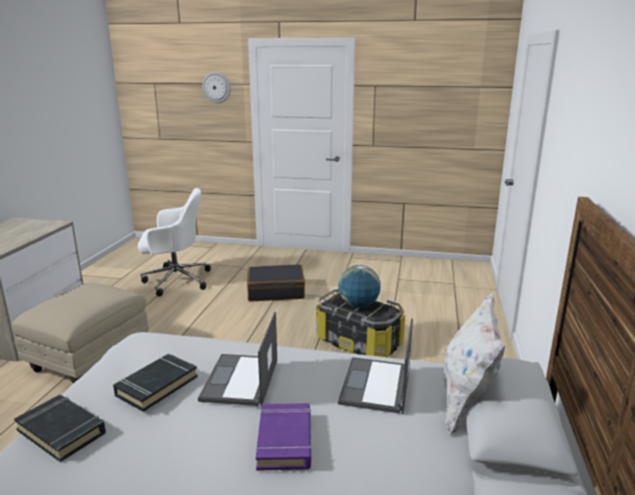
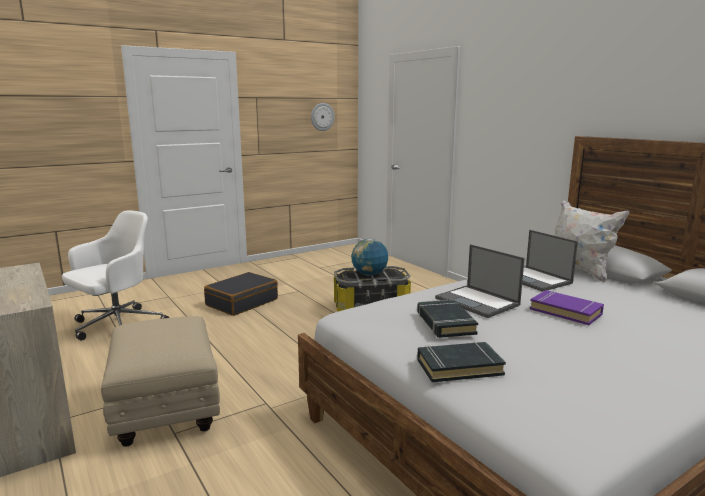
camera: 45 degrees left, 5 degrees down
(216, 87) = (83, 100): wall clock -> wall clock (322, 117)

